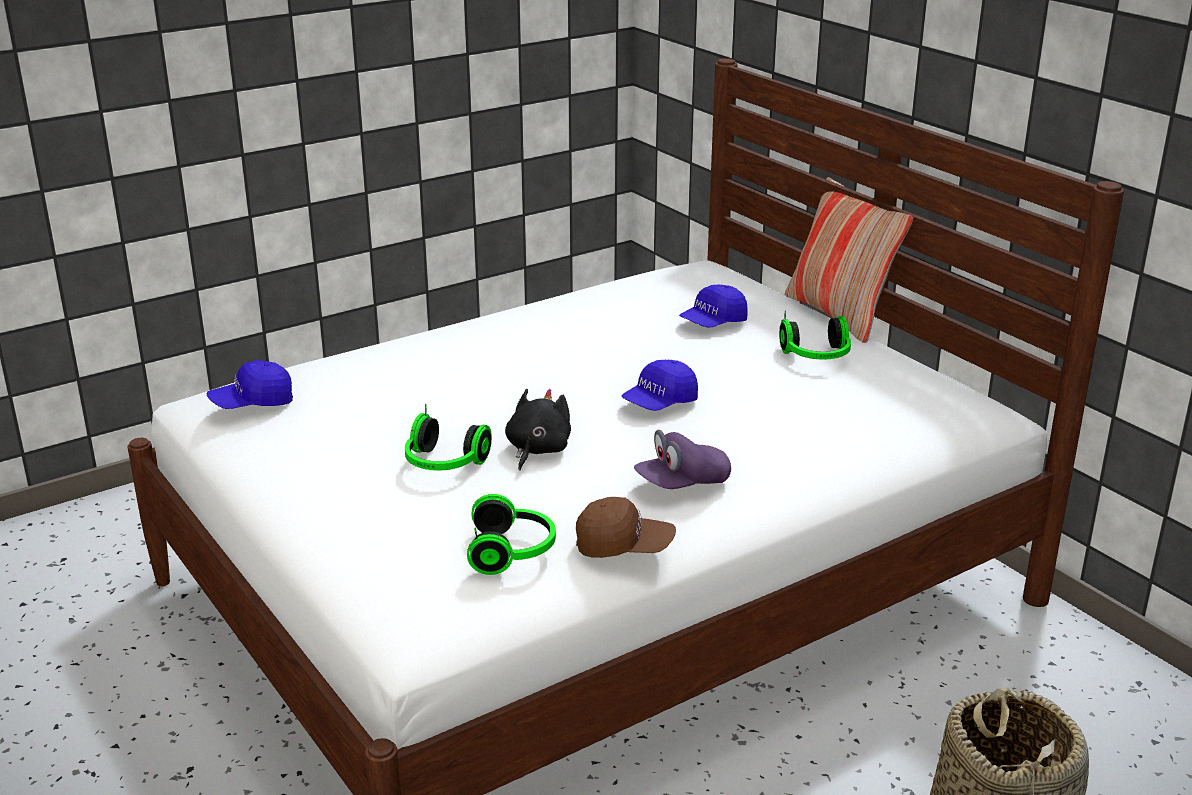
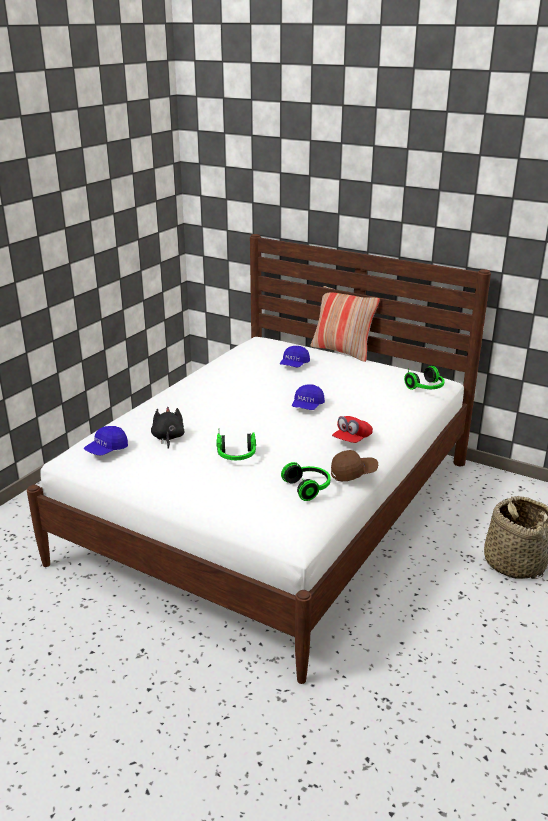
camera: 25 degrees left, 0 degrees up
(537, 450) = (273, 440): black plush toy -> black plush toy (168, 438)
(682, 484) = (352, 440): purple cap -> red cap
(817, 357) = (354, 371): headphones -> headphones (426, 388)

